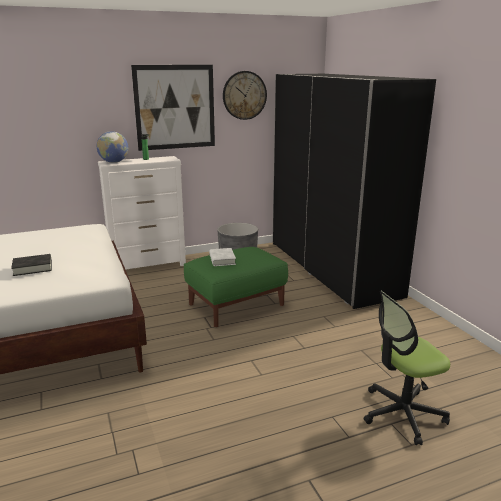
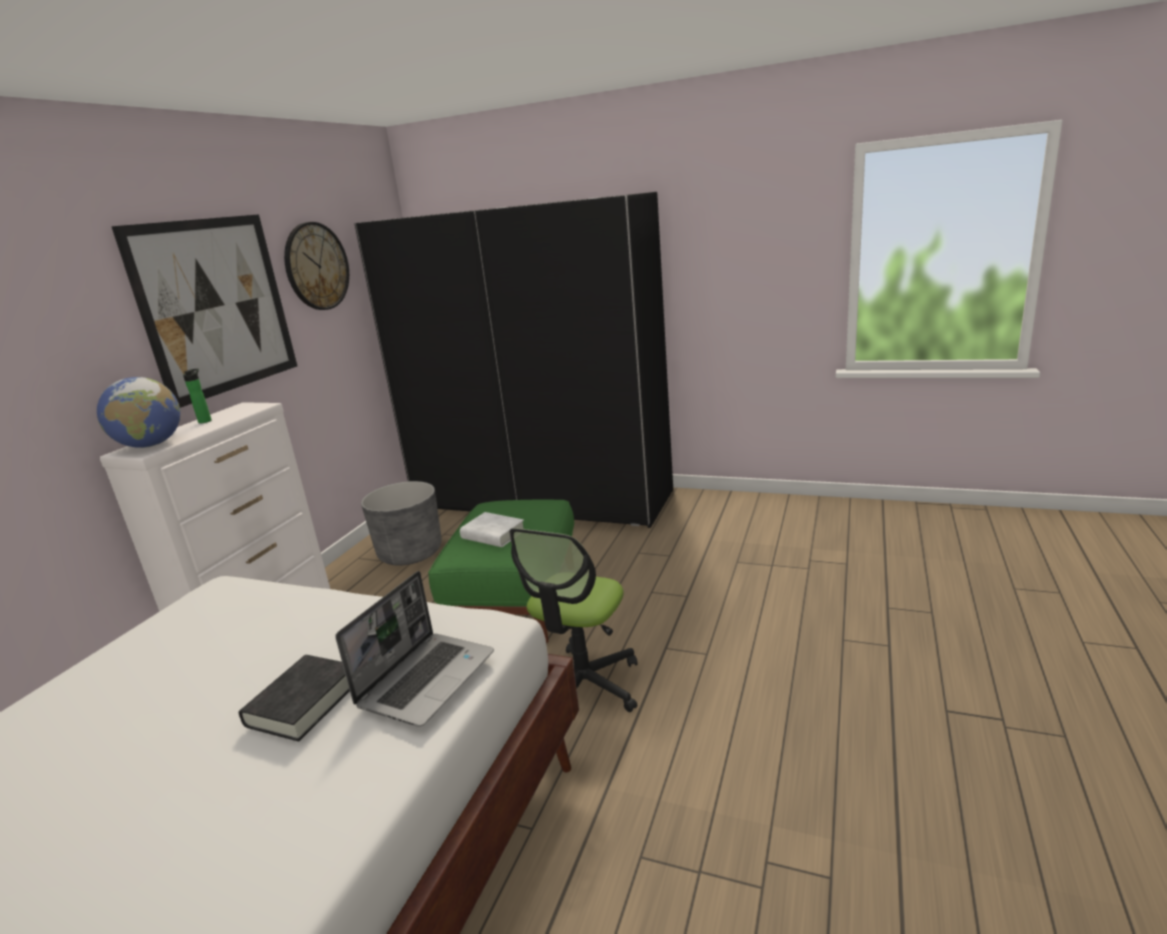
camera: 45 degrees left, 0 degrees up
(62, 280) = (427, 678): none -> laptop
(402, 413) = (876, 593): office chair -> office chair (582, 686)

